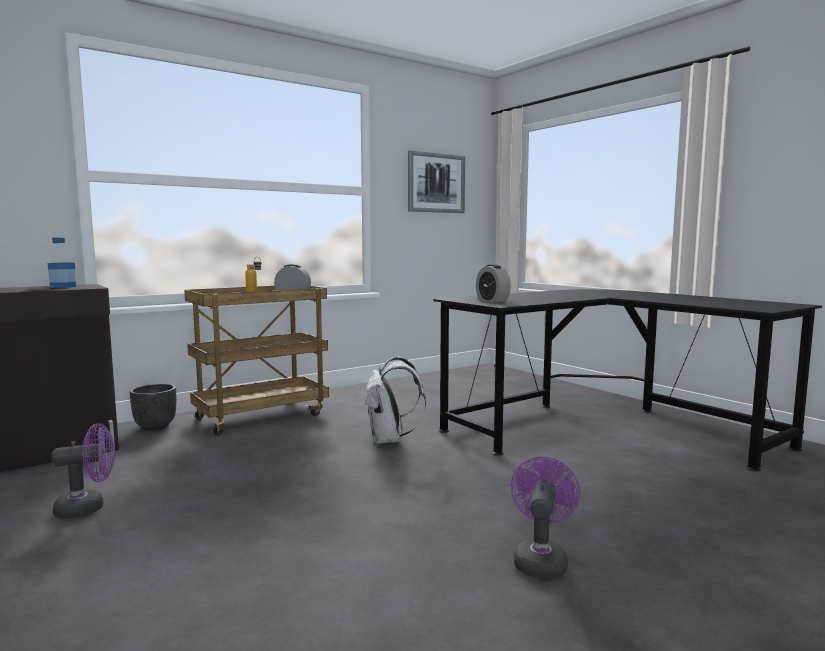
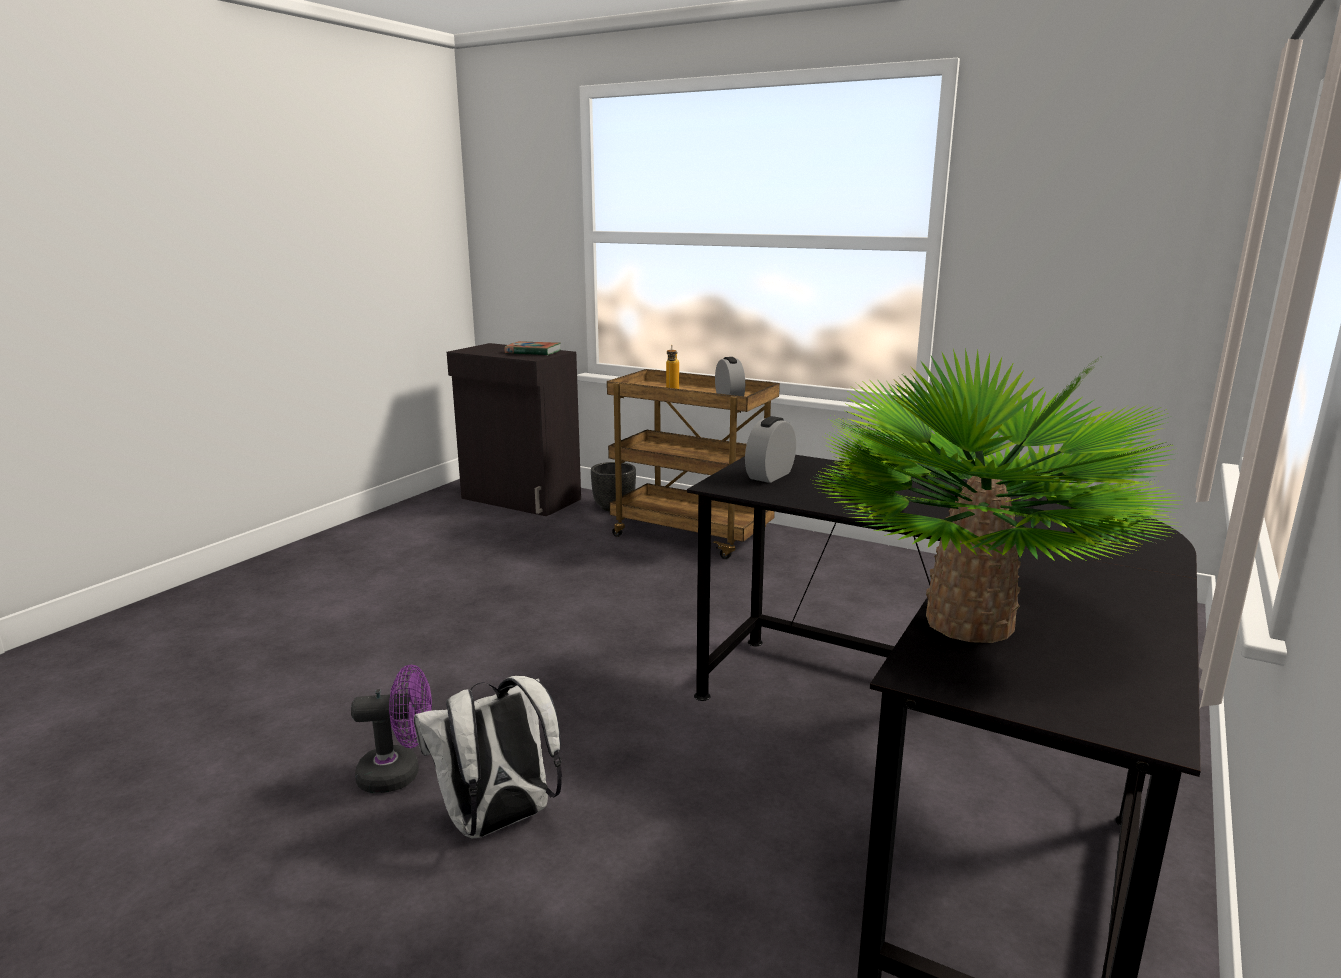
camera: 65 degrees right, 10 degrees up
(63, 286) = (533, 352): bottle -> book
(88, 508) = (426, 549): purple fan -> none
(390, 439) = (685, 618): white backpack -> white backpack (498, 823)
(436, 183) = (1101, 224): picture -> none
(710, 304) = (969, 622): none -> potted plant

